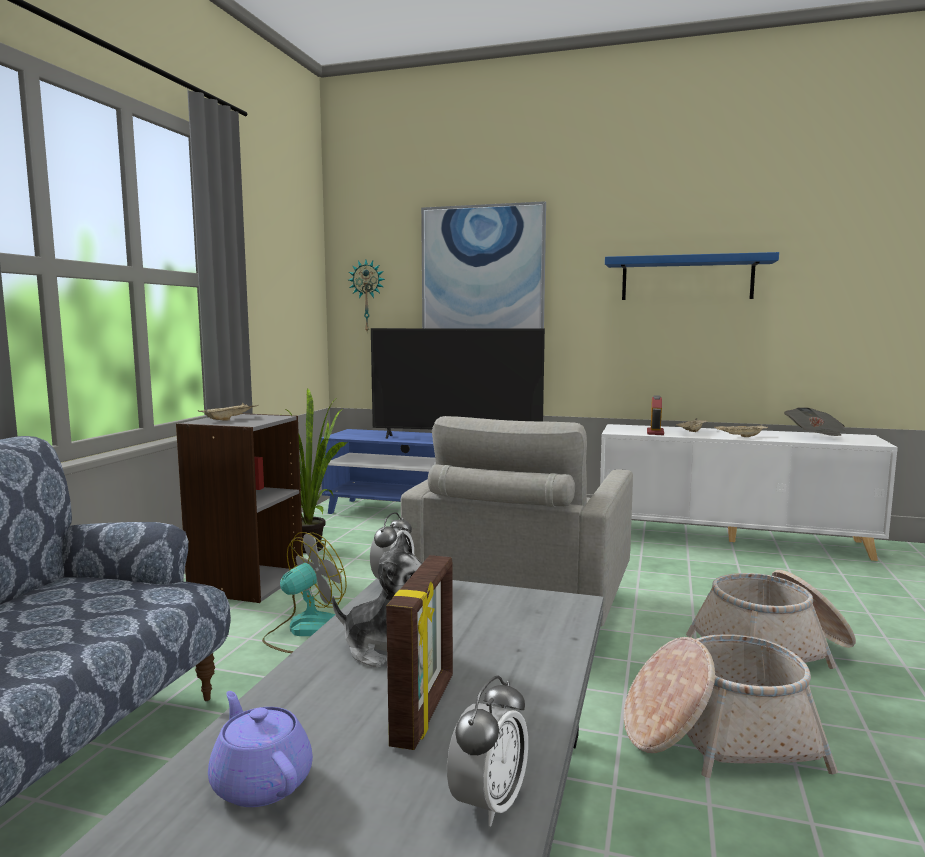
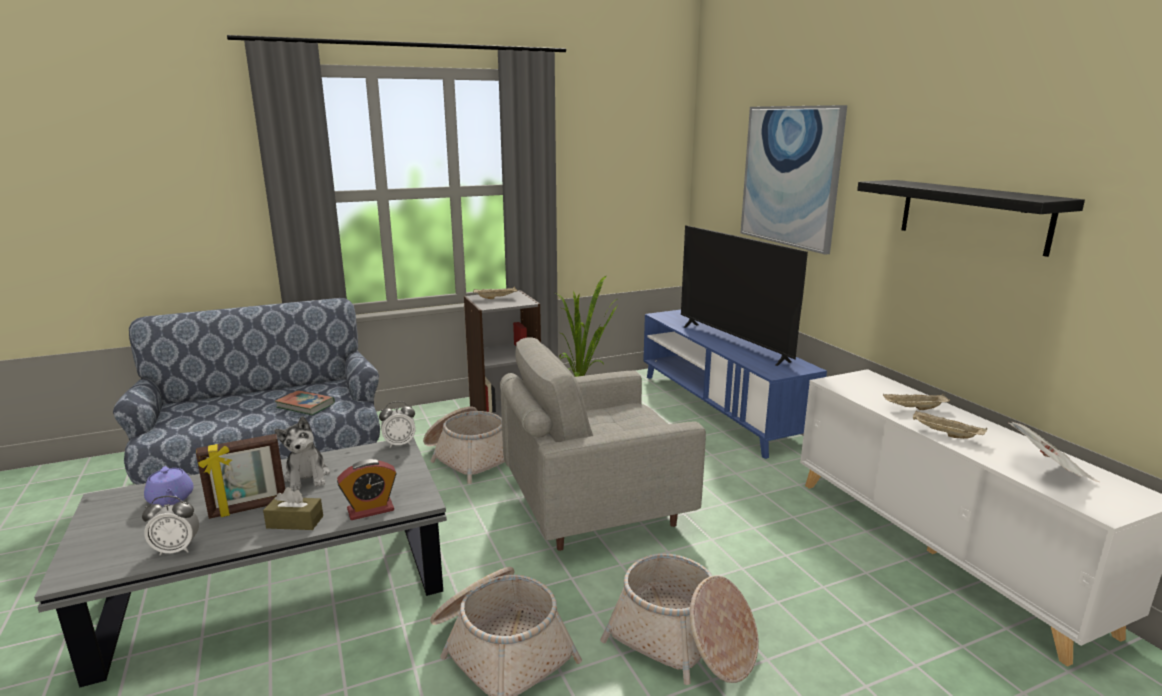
camera: 50 degrees right, 10 degrees up
(102, 614) = (305, 406): none -> book
(261, 781) = (171, 499): purple teapot -> purple teapot turned 135 degrees clockwise
(306, 632) = (469, 458): fan -> basket
(367, 296) = (713, 190): wall clock -> none
(525, 683) = (295, 522): none -> brown tissue box
(655, 432) = (869, 396): alarm clock -> alarm clock (370, 510)
(686, 278) = (972, 215): blue shelf -> black shelf

